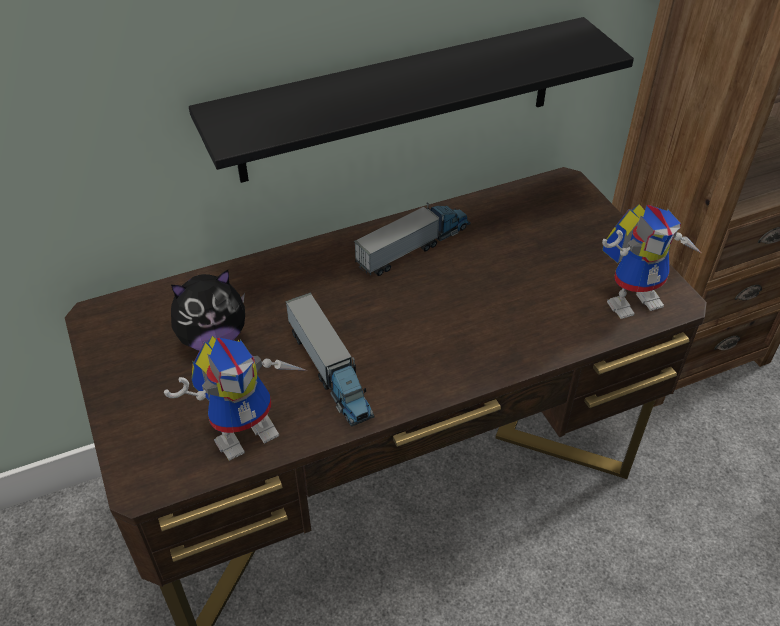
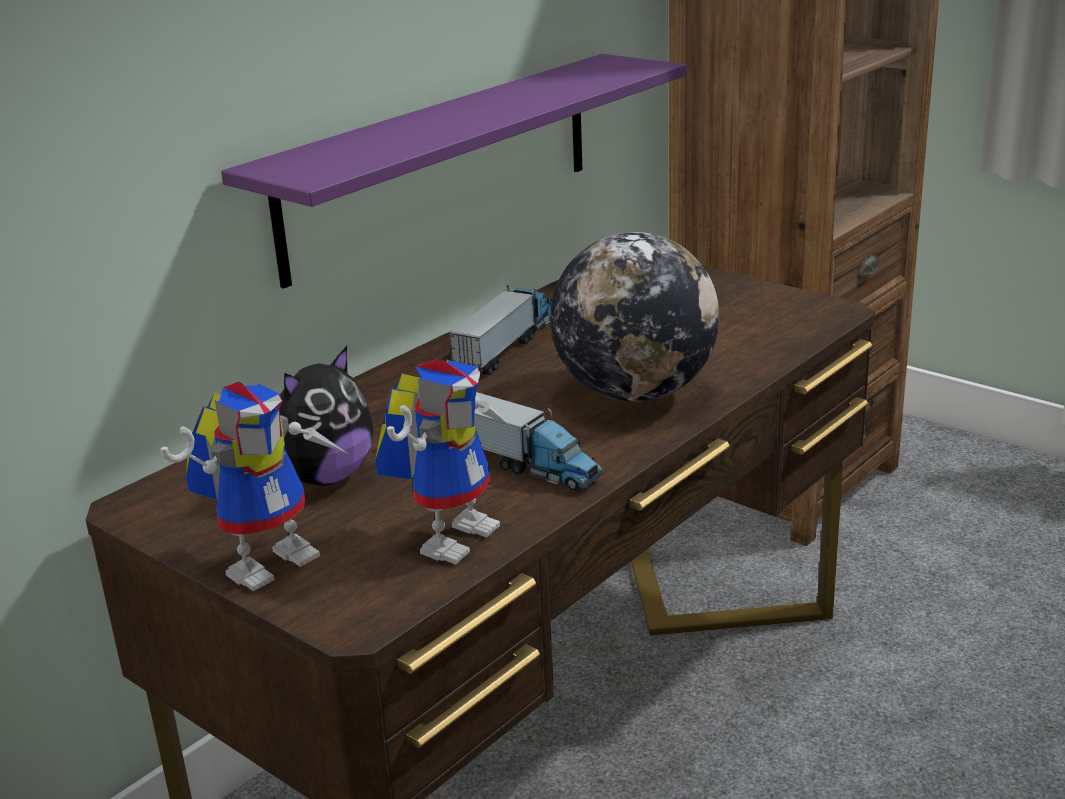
camera: 25 degrees left, 20 degrees down
(399, 100) = (441, 164): black shelf -> purple shelf
(459, 336) = (635, 393): none -> globe
(634, 298) = (792, 318): toy robot -> toy robot (271, 558)

